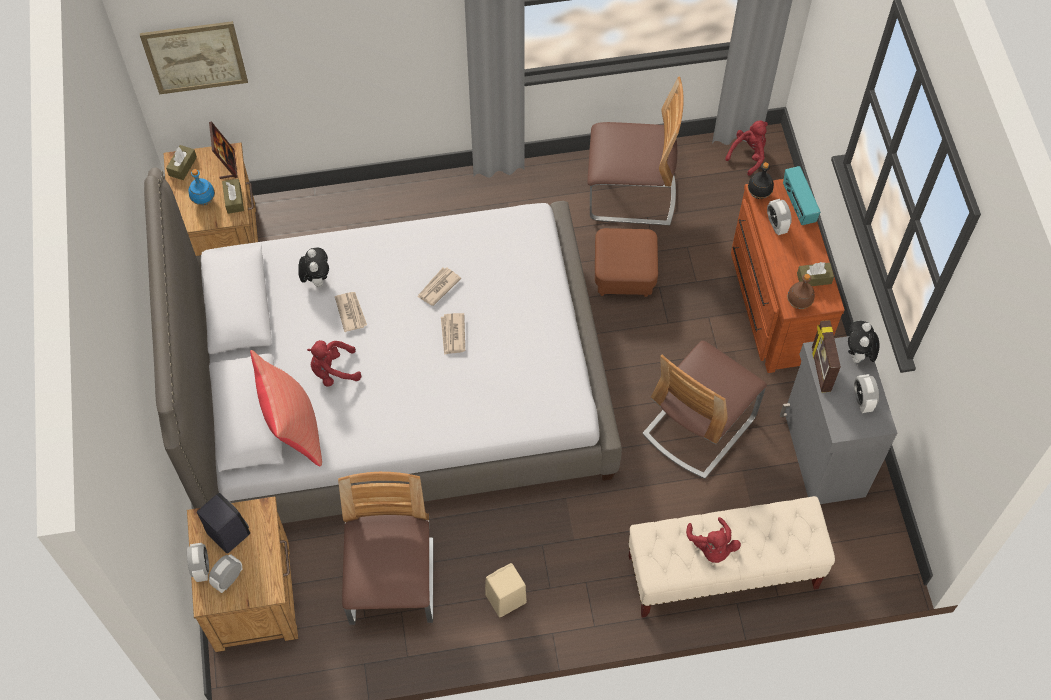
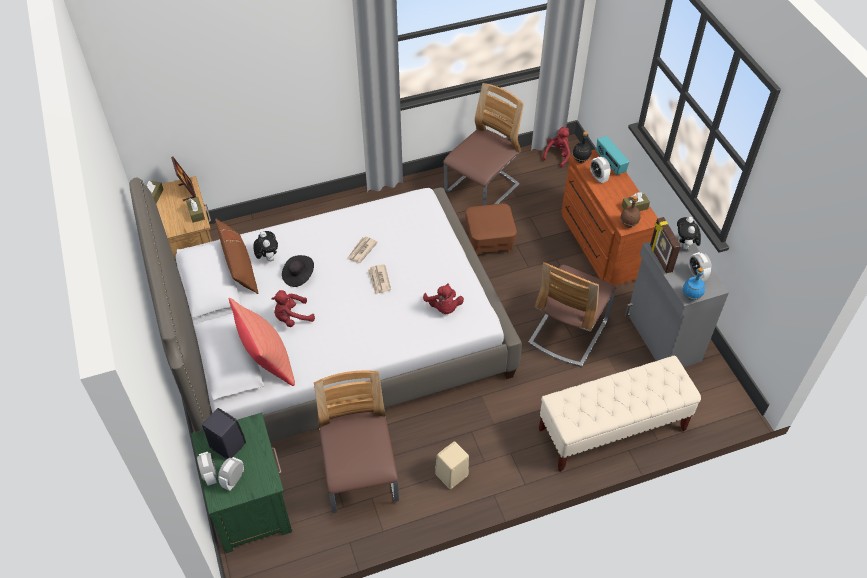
camera: 10 degrees left, 10 degrees down
(195, 57) = (157, 102): picture -> none
(204, 201) = (173, 216): blue bottle -> blue bottle (691, 297)
(254, 594) = (250, 503): brown nightstand -> green nightstand
(278, 287) = (239, 266): none -> brown pillow
(351, 312) = (298, 276): newspaper -> black hat
(631, 194) = (482, 189): chair -> chair turned 45 degrees counterclockwise
(712, 547) = (607, 402): red plush toy -> red plush toy (443, 307)

